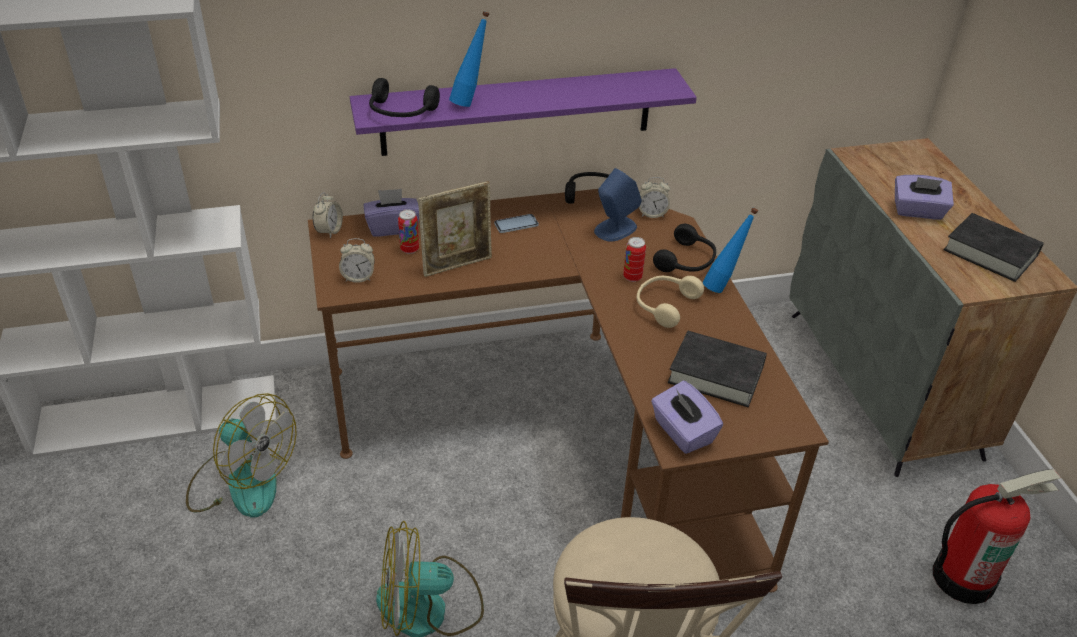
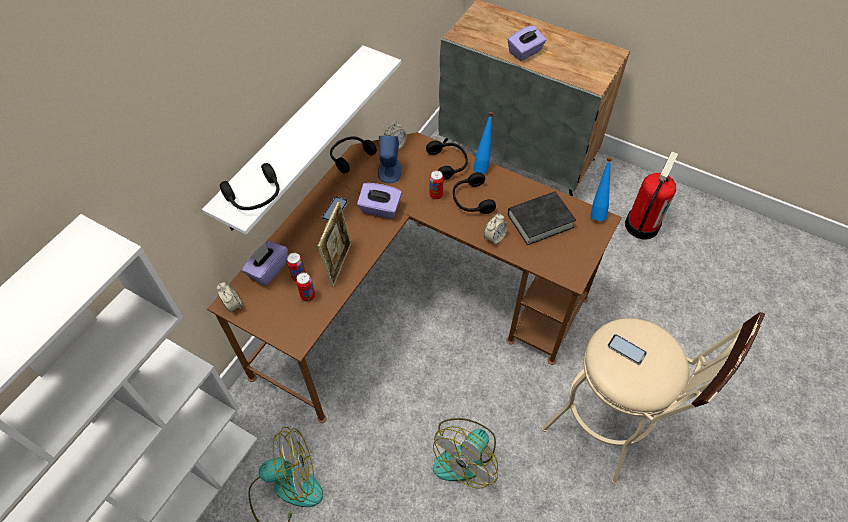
camera: 45 degrees left, 15 degrees up
(358, 277) = (296, 320): alarm clock -> alarm clock (494, 237)
(394, 268) = (308, 296): none -> can
(470, 102) = (285, 156): blue bottle -> blue bottle (596, 211)
(517, 112) = (294, 138): purple shelf -> white shelf
(635, 555) = (626, 350): none -> phone
(664, 305) = (471, 200): beige headphones -> black headphones
(682, 432) = (565, 267): purple tissue box -> purple tissue box (380, 209)
(990, 252) = (579, 56): black book -> none

